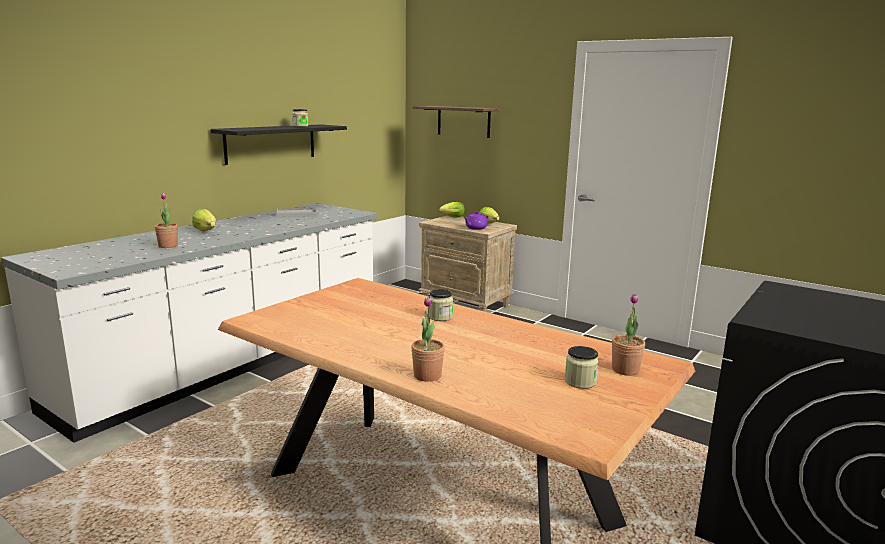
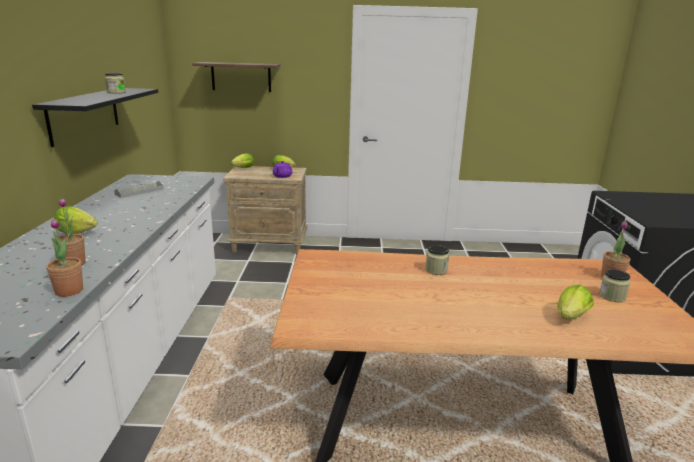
camera: 35 degrees left, 5 degrees up
(427, 375) = (534, 328): potted plant -> potted plant (69, 291)
(483, 381) = (570, 318): none -> lettuce

